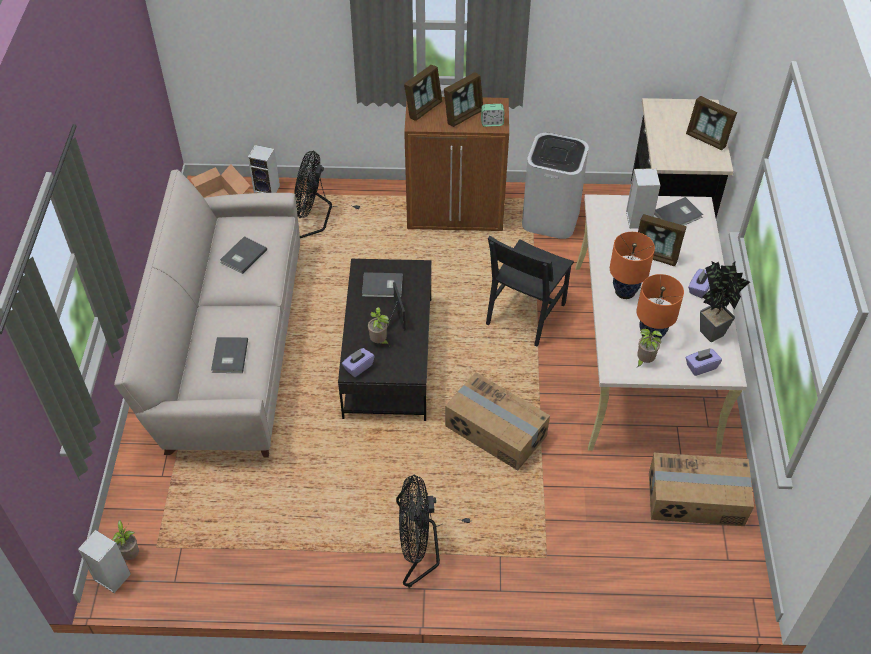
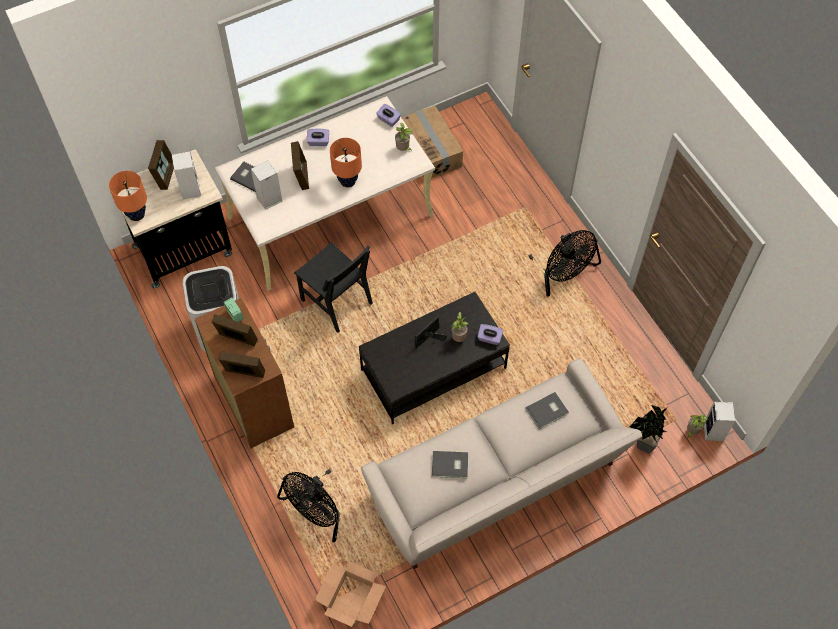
camera: 120 degrees left, 10 degrees up
(268, 190) = (309, 570): speaker -> speaker (190, 189)
(318, 215) = (316, 507): black fan -> black fan turned 60 degrees clockwise
(383, 287) = (406, 363): grey book -> none
(495, 432) = (453, 273): cardboard box -> none
(525, 314) = (336, 302): black chair -> black chair turned 45 degrees clockwise
(652, 334) = (377, 153): orange table lamp -> orange table lamp (136, 214)
(710, 329) = (352, 125): potted plant -> potted plant (643, 446)

